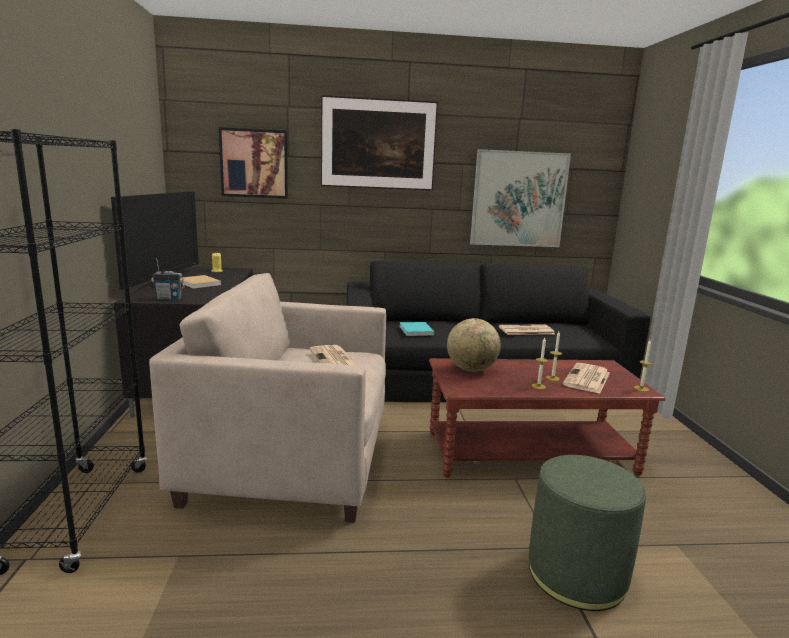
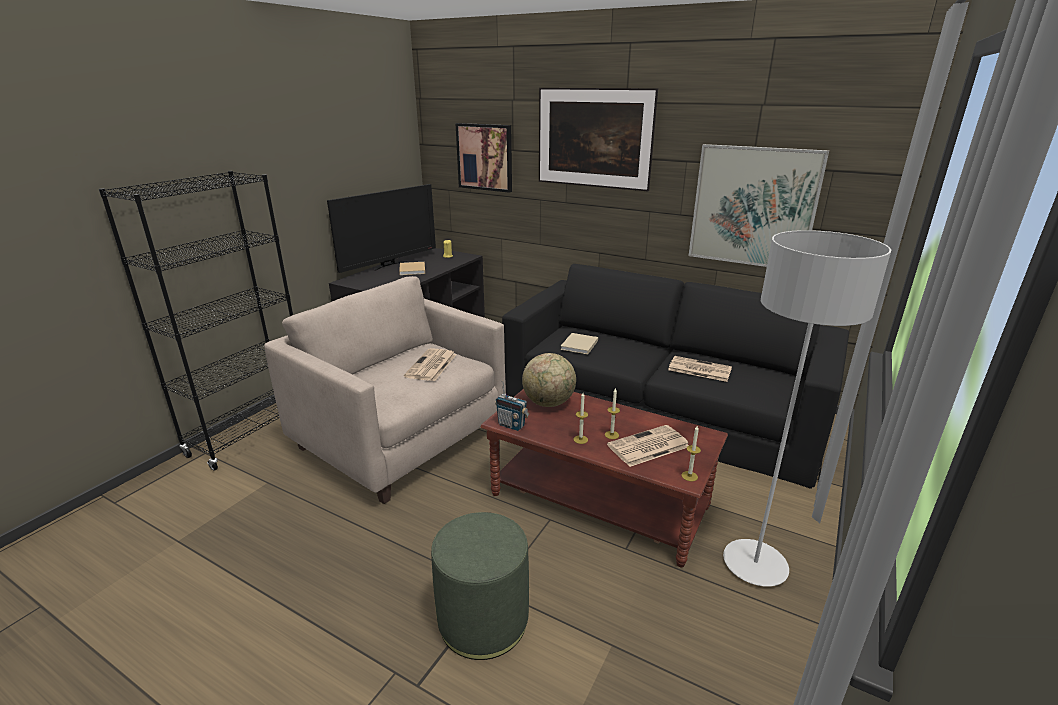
camera: 35 degrees right, 10 degrees up
(169, 299) = (366, 285): radio -> radio (511, 425)
(416, 331) = (579, 345): turquoise book -> beige book
(672, 457) = (755, 564): none -> grey floor lamp

